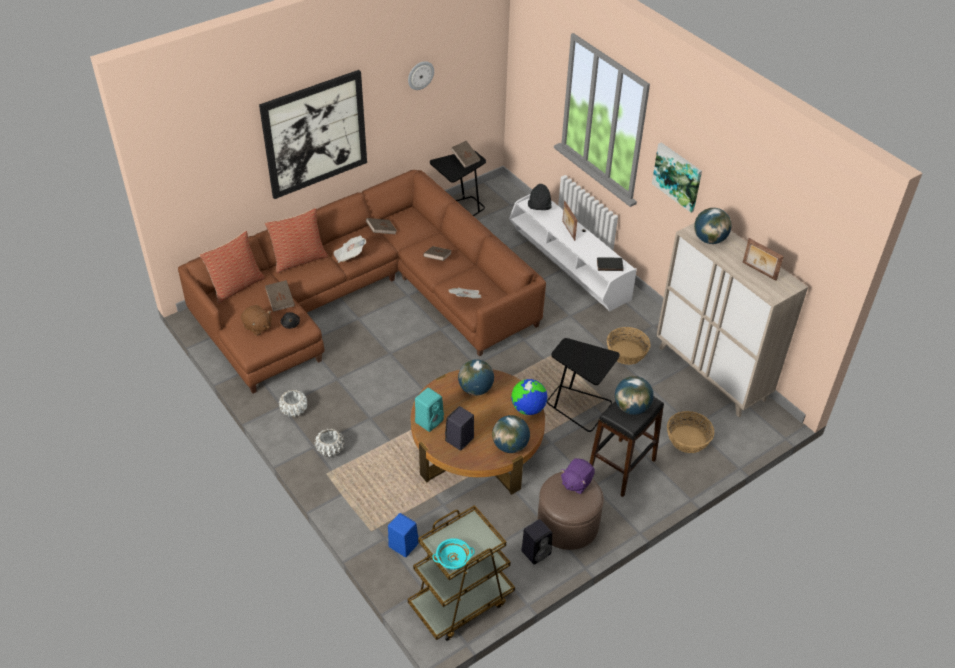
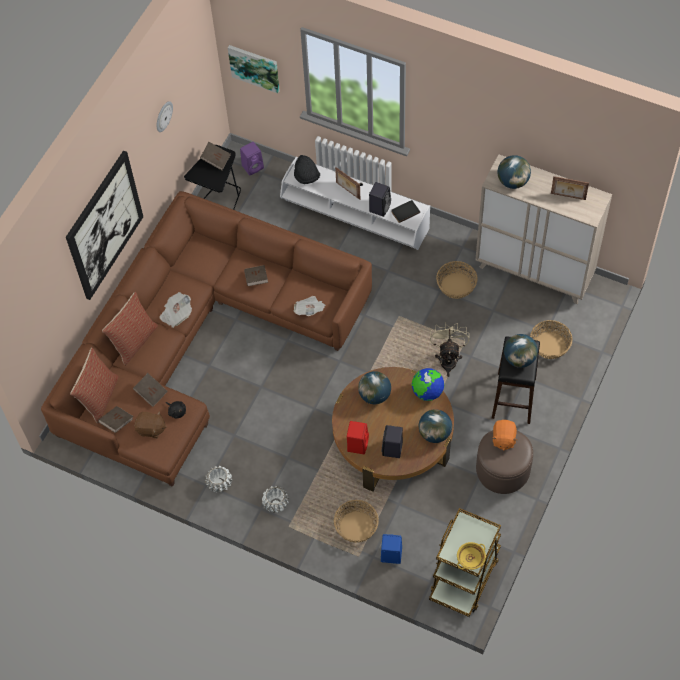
camera: 25 degrees left, 15 degrees up
(381, 231) = (186, 274): brown book -> brown book (116, 422)
(389, 504) = (356, 526): none -> basket
(429, 420) = (357, 444): turquoise speaker -> red speaker
(453, 559) = (470, 559): turquoise bowl -> yellow bowl
(507, 198) = (253, 166): none -> purple speaker
(536, 551) = (493, 505): black speaker -> black speaker (380, 207)
(576, 482) = (503, 439): purple plush toy -> orange plush toy
(578, 406) = (448, 358): black side table -> beige fan
(677, 176) = (454, 128): picture -> picture (254, 67)

